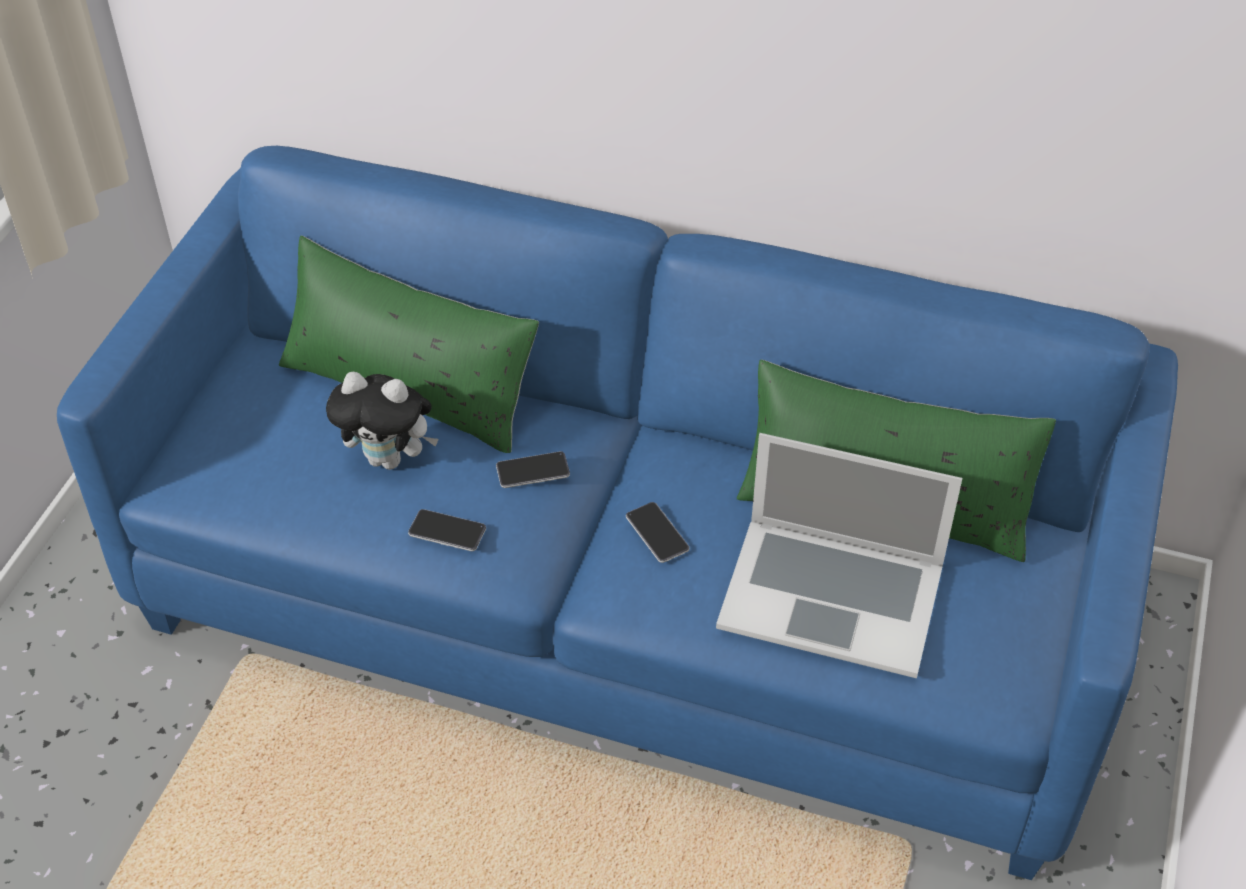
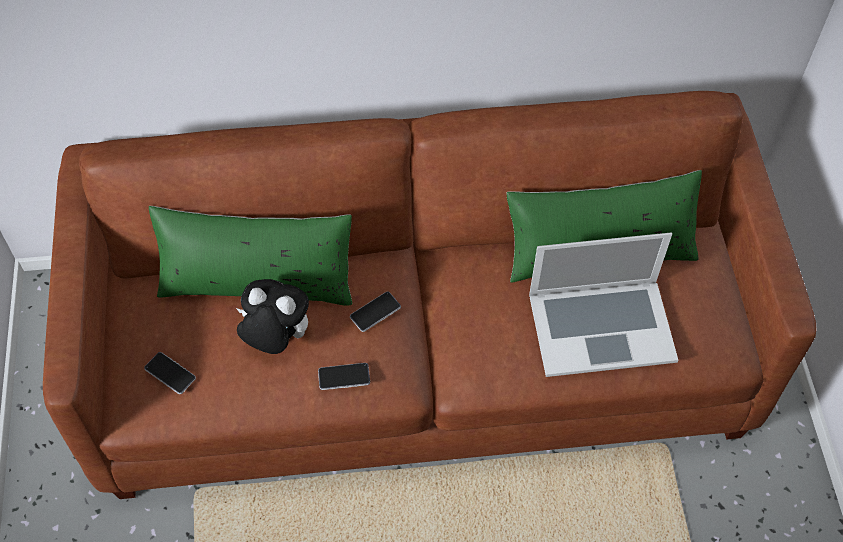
camera: 25 degrees left, 10 degrees up
(390, 458) = (275, 338): plush toy -> plush toy turned 150 degrees counterclockwise
(626, 602) = (422, 355): blue sofa -> brown sofa
(657, 533) = (475, 325): phone -> phone (170, 373)

